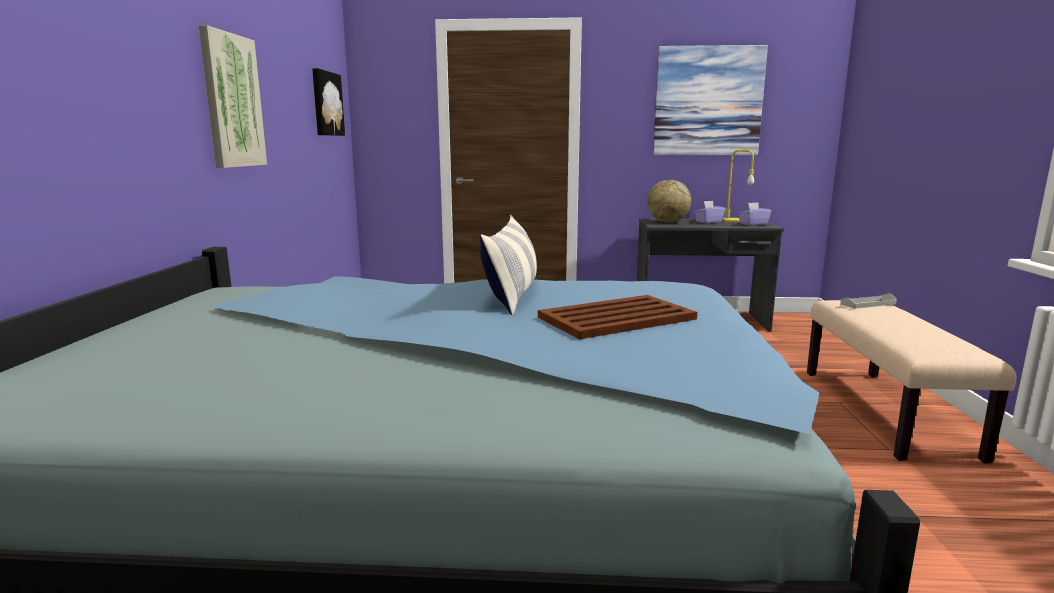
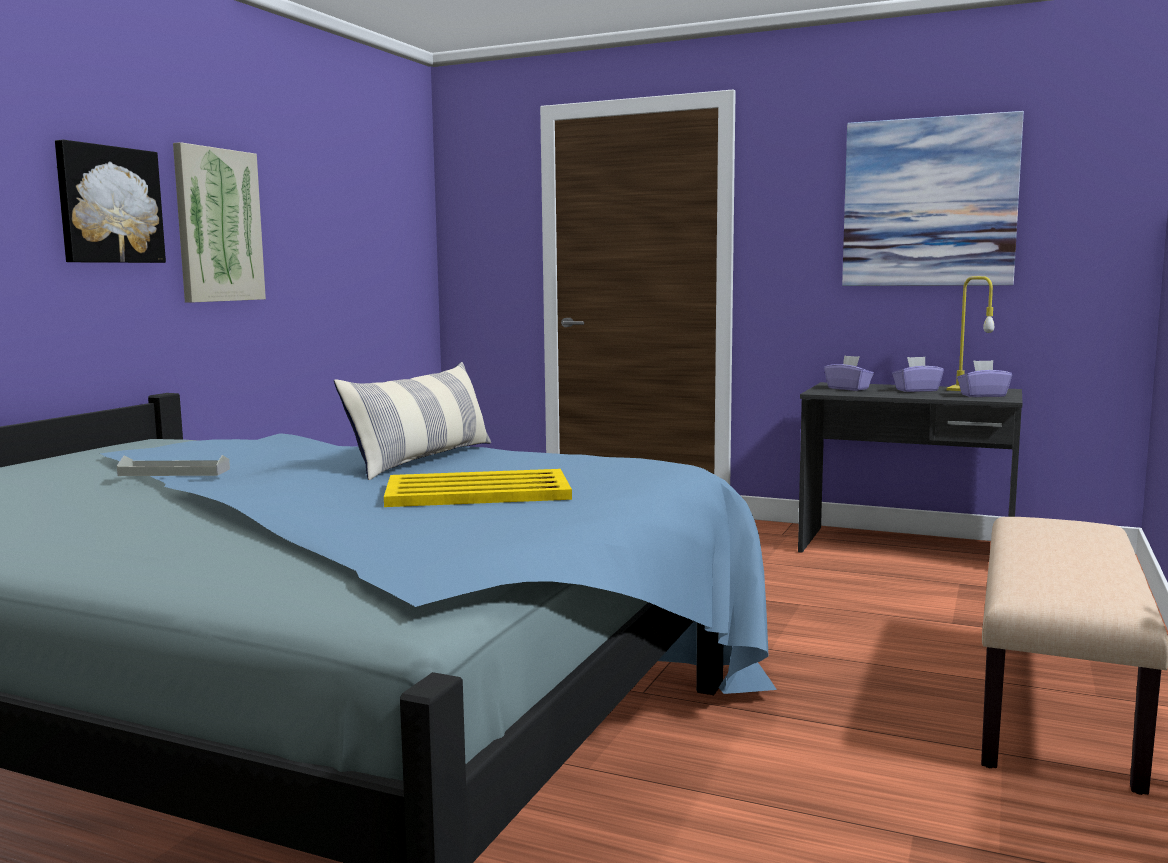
camera: 20 degrees right, 5 degrees down
(326, 104) = (387, 223): picture -> picture (108, 205)
(618, 318) = (479, 491): brown tray -> yellow tray
(667, 222) = (848, 388): globe -> purple tissue box
(868, 304) = (1065, 525): grey tray -> grey tray (174, 472)

